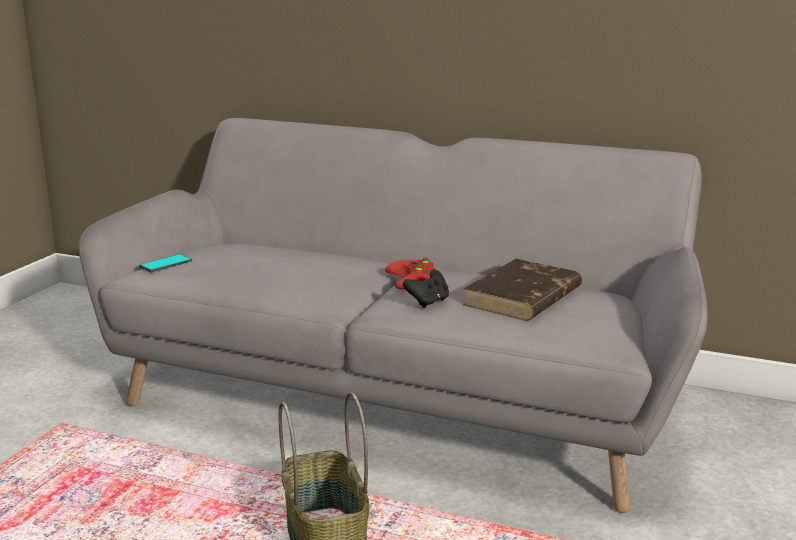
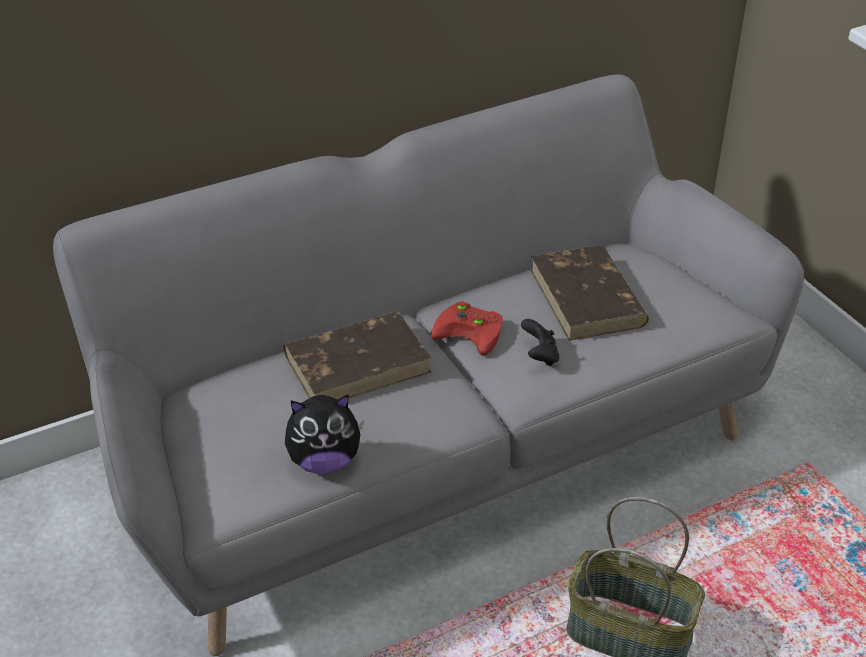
camera: 50 degrees left, 20 degrees up
(166, 264) = (211, 476): phone -> none
(219, 282) = (324, 461): none -> plush toy
(324, 263) = (358, 363): none -> brown book

